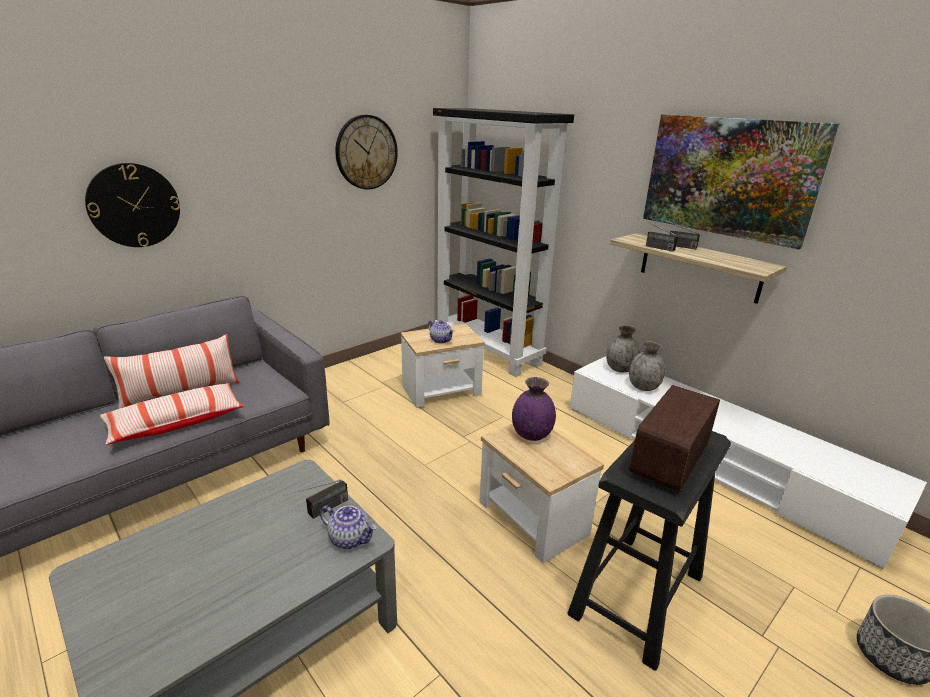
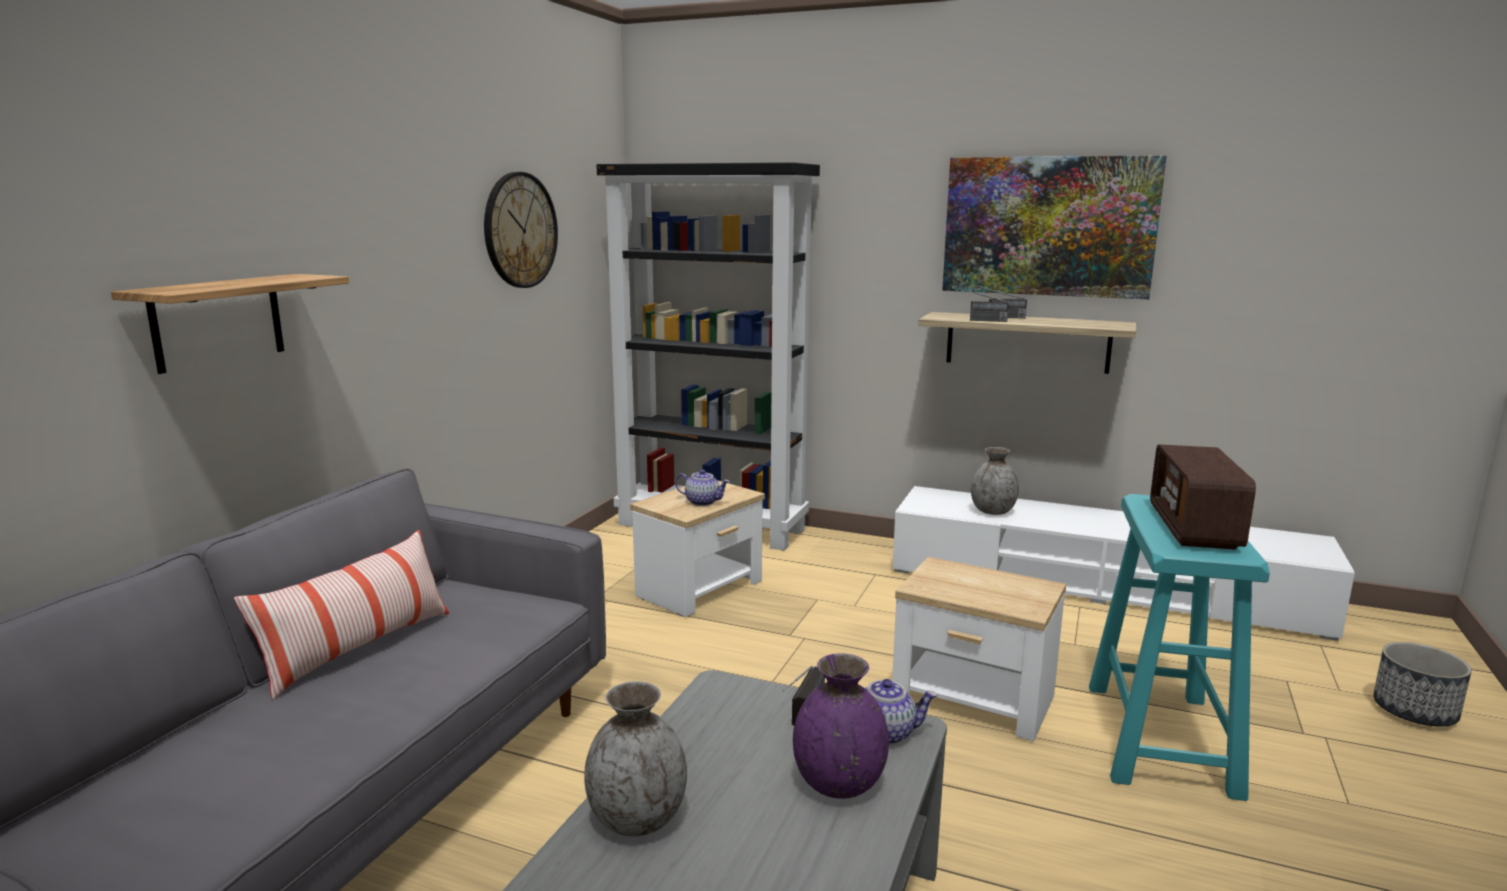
camera: 25 degrees left, 10 degrees down
(134, 205) = (218, 322): wall clock -> shelf
(176, 423) = (414, 686): pillow -> none
(531, 434) = (953, 575): purple vase -> purple vase (838, 784)
(620, 369) = (945, 499): grey vase -> grey vase (637, 820)
(636, 595) = (1160, 739): black stool -> turquoise stool

